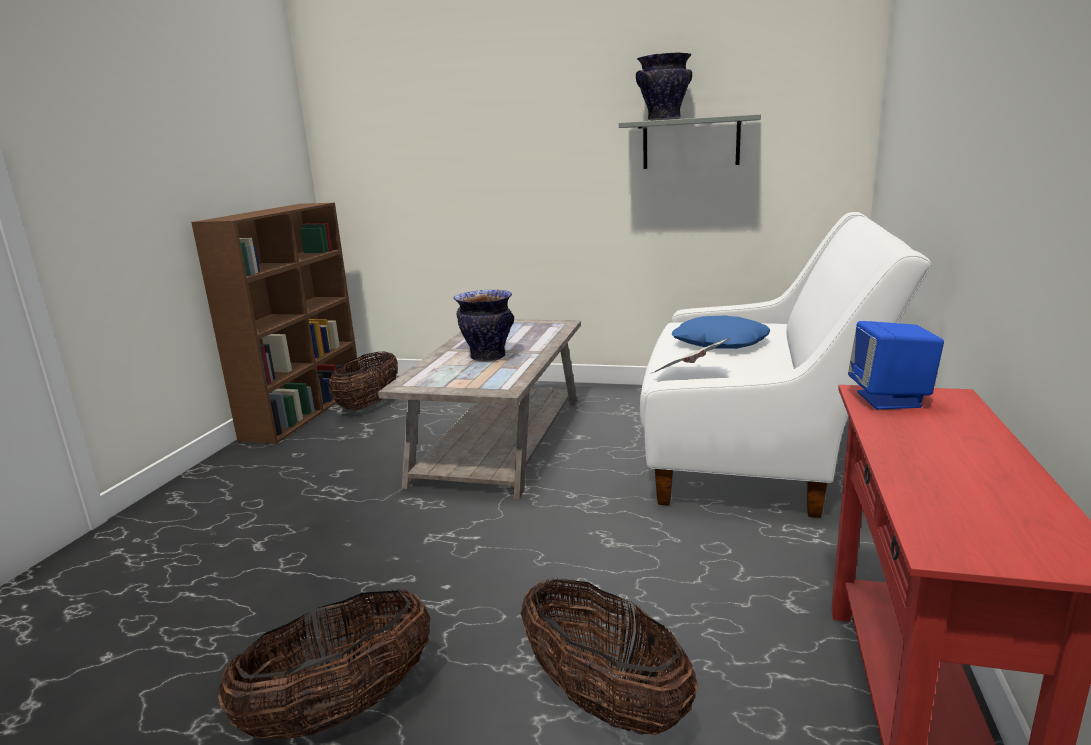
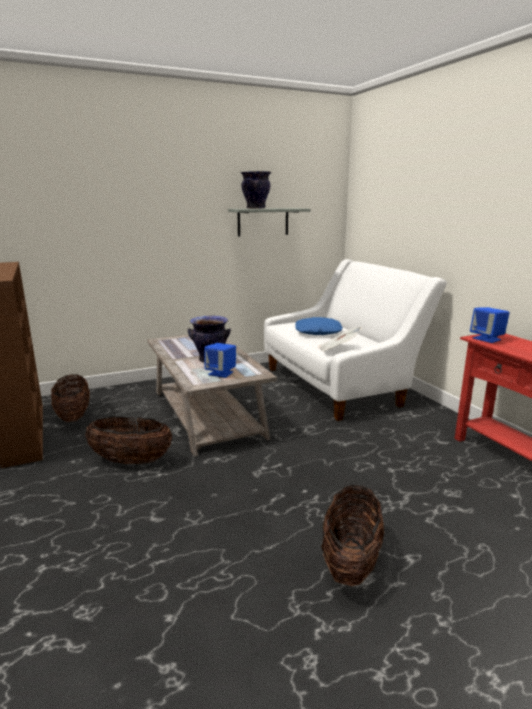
camera: 40 degrees left, 0 degrees up
(461, 377) = (221, 373): none -> blue speaker
(603, 700) = (438, 502): basket -> basket (131, 461)

